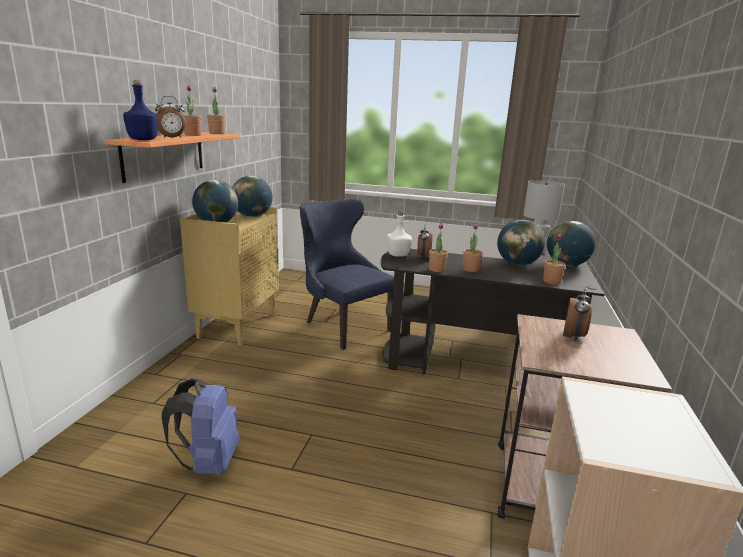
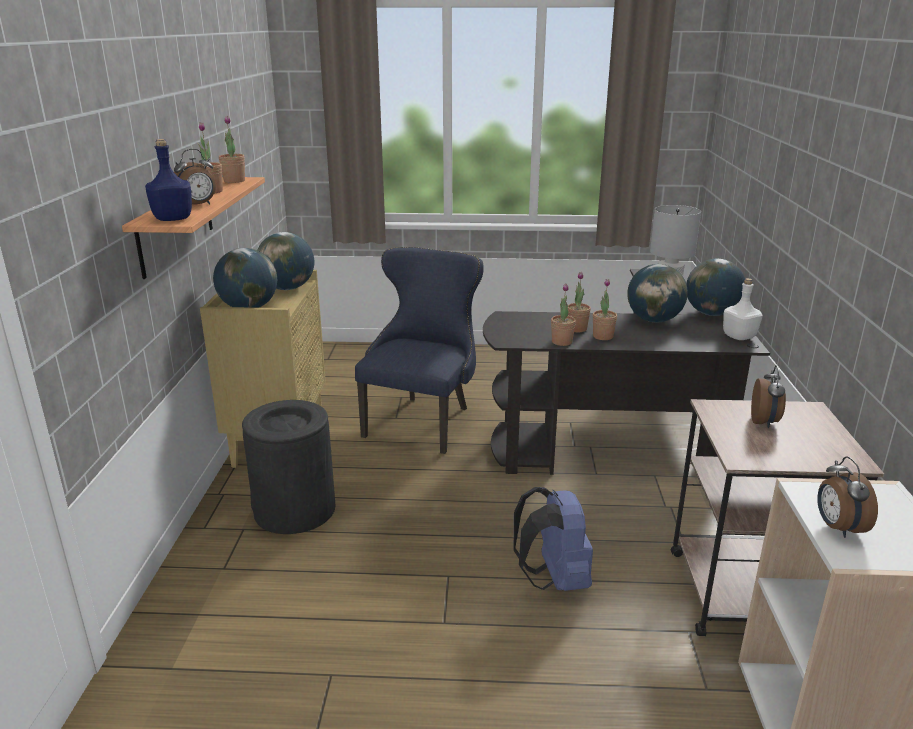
camera: 10 degrees left, 5 degrees up
(208, 463) = (338, 633): blue backpack -> blue backpack (554, 579)
(223, 371) = (295, 510): none -> black trash can
(343, 326) = (423, 421): blue chair -> blue chair turned 75 degrees clockwise
(397, 255) = (501, 324): white bottle -> white bottle (738, 336)
(423, 257) = (535, 324): alarm clock -> alarm clock (837, 527)
(551, 281) = (704, 342): potted plant -> potted plant (577, 329)

